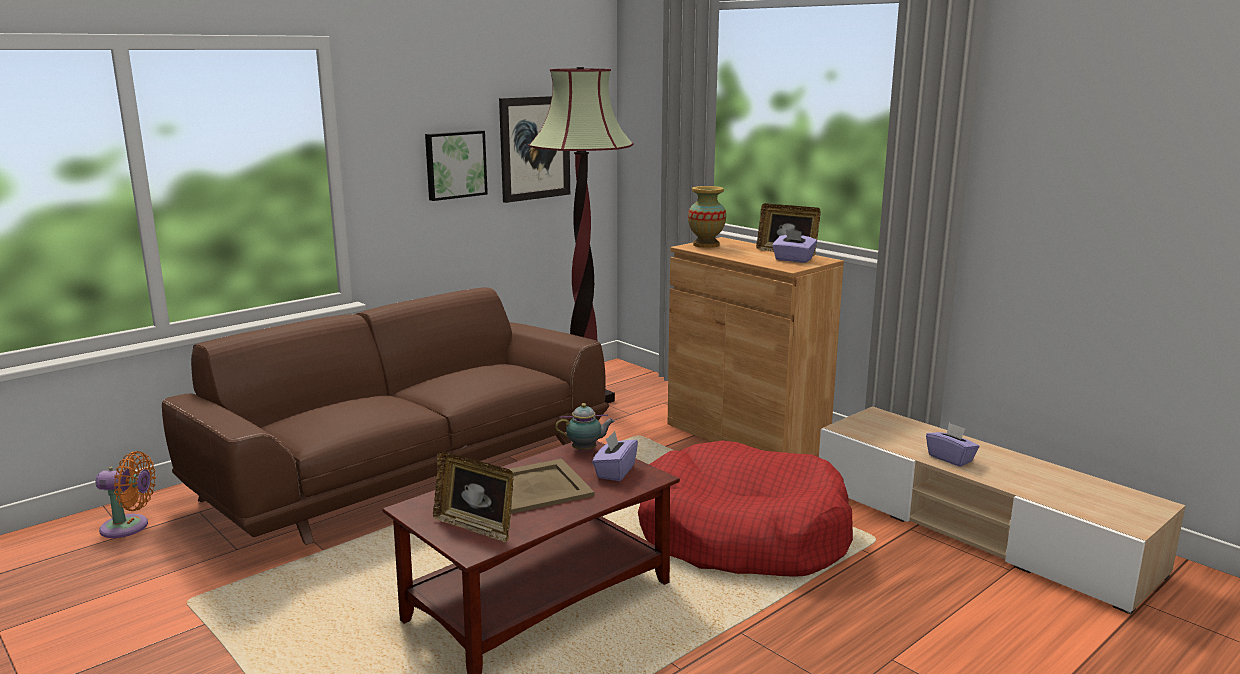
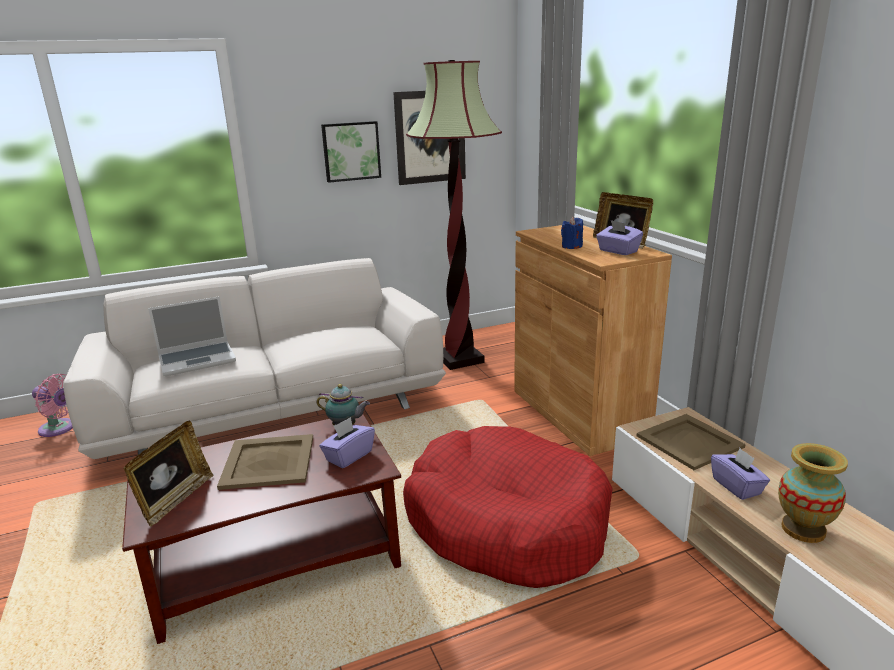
camera: 20 degrees right, 5 degrees up
(129, 527) = (59, 429): orange fan -> pink fan
(349, 410) = (198, 359): none -> laptop
(406, 473) = (274, 410): brown sofa -> white sofa
(475, 527) = (175, 499): picture frame -> picture frame turned 120 degrees counterclockwise
(706, 245) = (550, 231): vase -> vase (802, 529)
(745, 258) = (571, 246): none -> blue candle
(892, 432) = (689, 442): none -> beige tray

